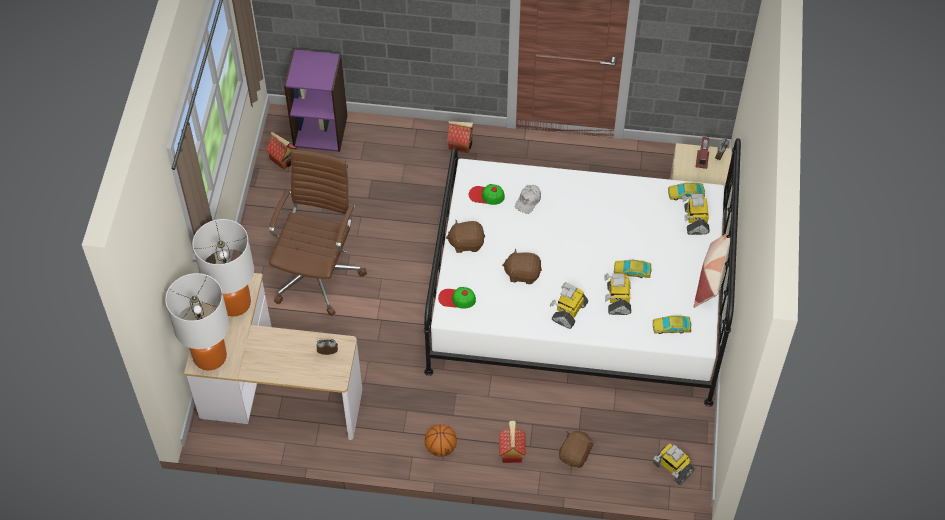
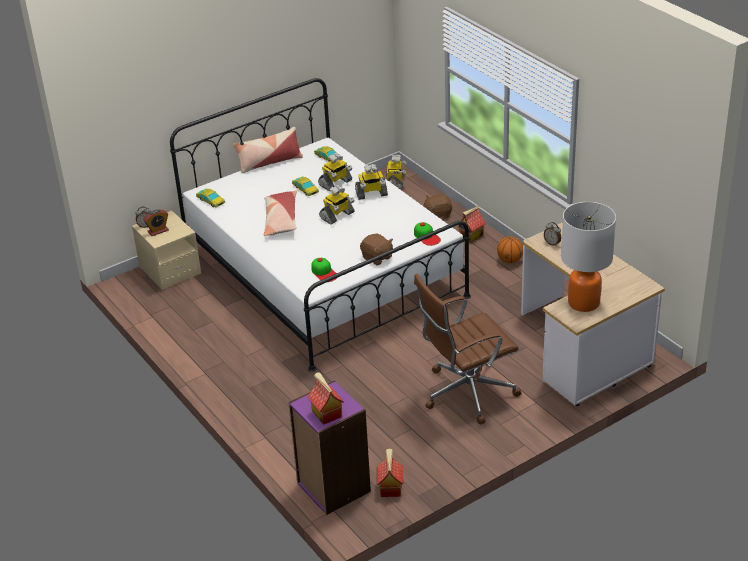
camera: 130 degrees left, 20 degrees down
(209, 356) = (636, 286): table lamp -> none
(461, 144) = (249, 402): toy house -> toy house (326, 413)
(522, 273) = (368, 224): brown plush toy -> none
(528, 201) = (304, 253): white cap -> none
(598, 220) = (281, 220): none -> pillow
(695, 220) = (229, 187): toy robot -> toy robot (337, 216)

